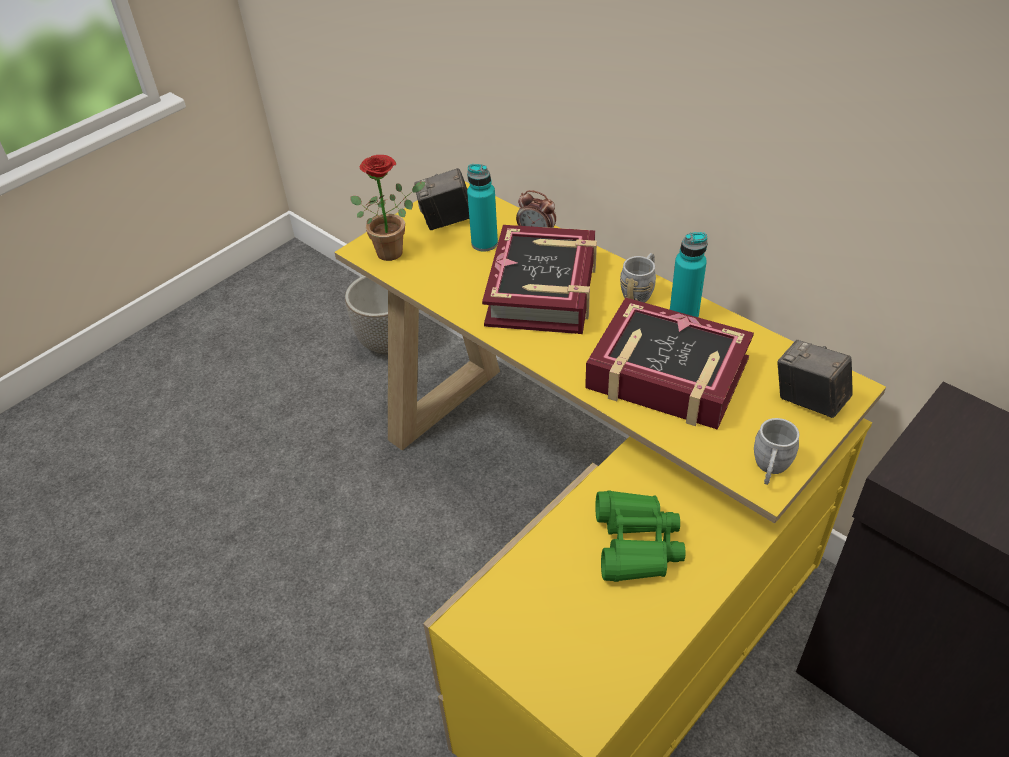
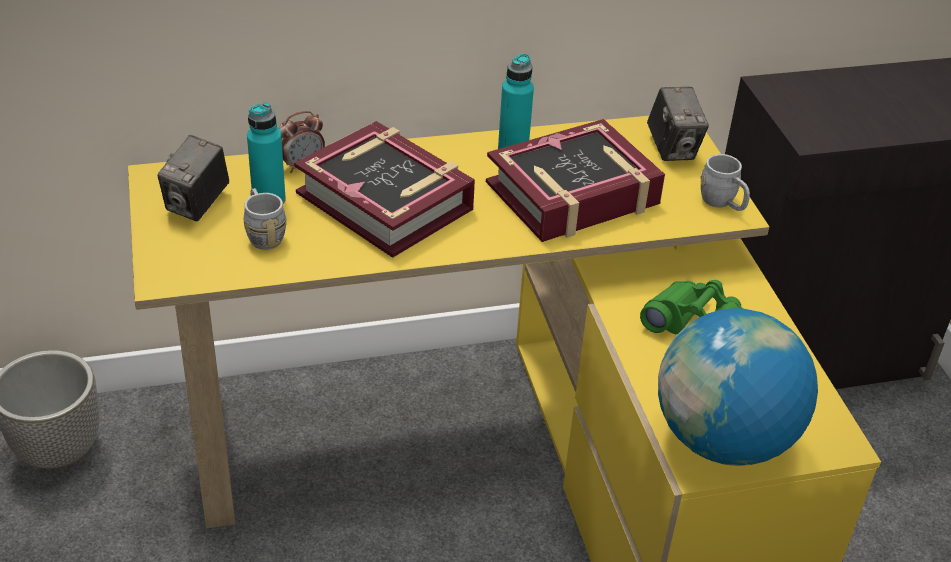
camera: 60 degrees left, 5 degrees down
(395, 250) = (195, 258): potted plant -> none
(512, 627) = (723, 440): none -> globe
(640, 291) = (455, 153): grey mug -> grey mug (263, 234)
(808, 400) = (673, 149): camera -> camera turned 90 degrees counterclockwise

